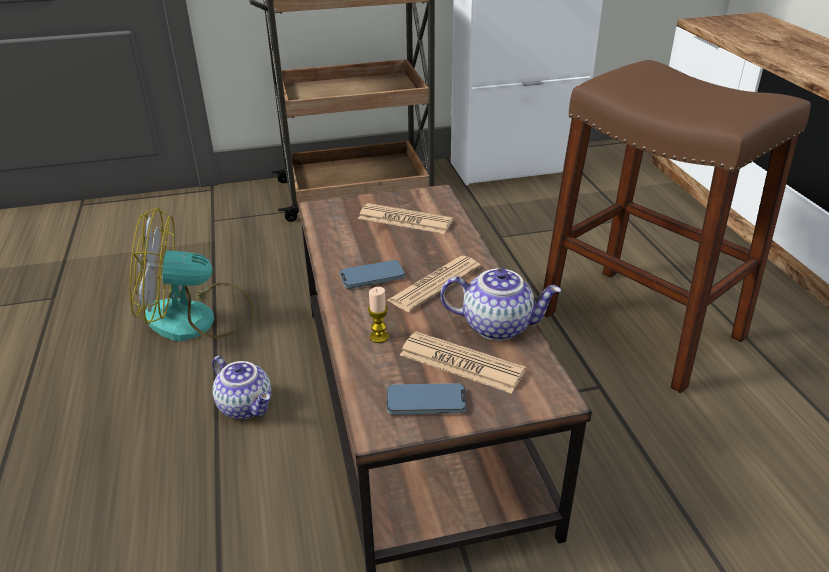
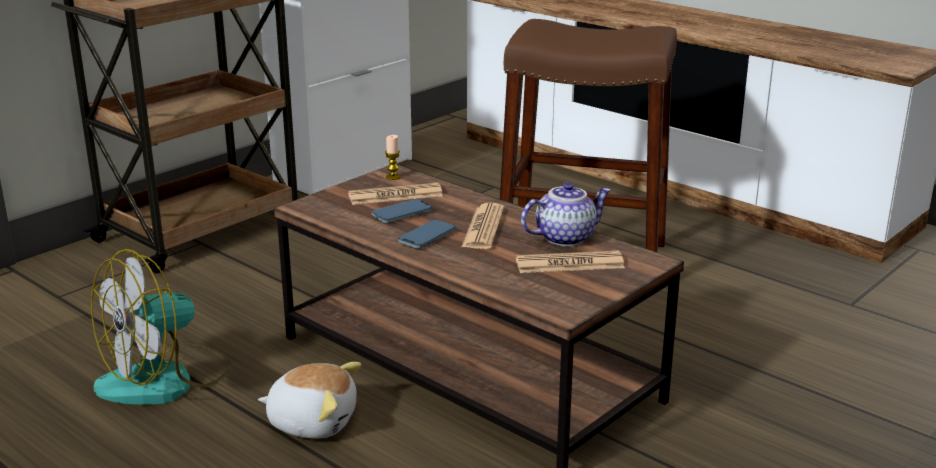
camera: 35 degrees left, 10 degrees down
(247, 406) = (313, 421): teapot -> plush toy
(379, 337) = (489, 268): candle -> candle (393, 177)
(426, 402) = (576, 290): phone -> phone (402, 214)

